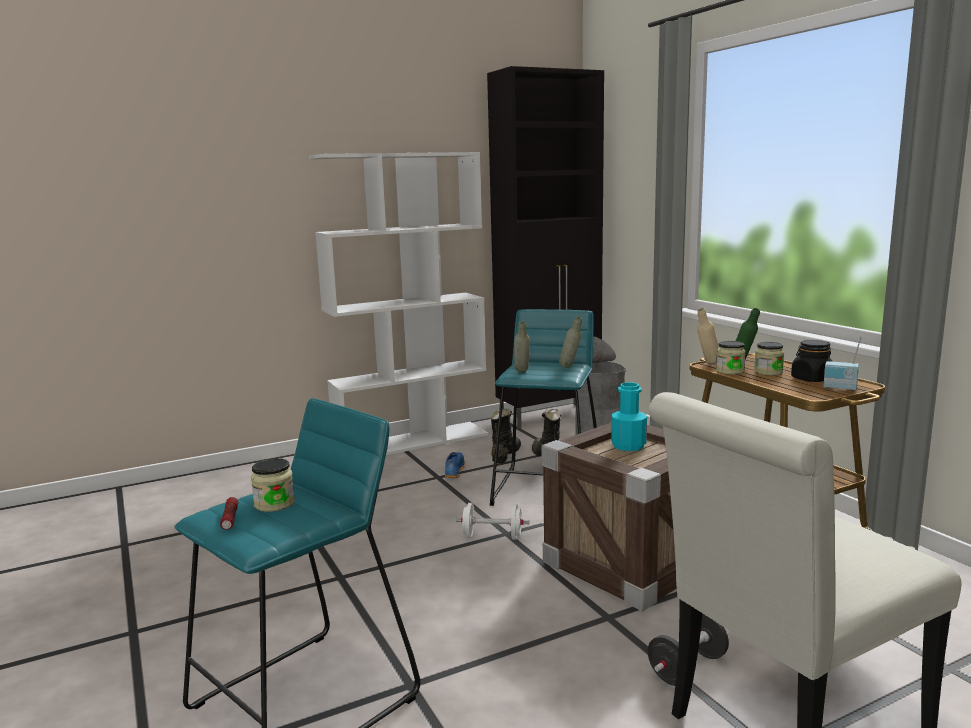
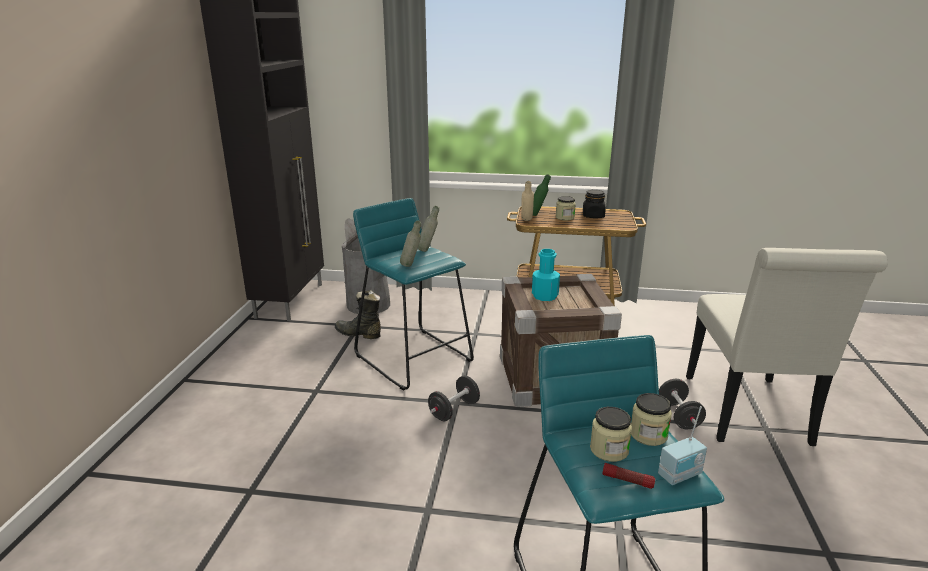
camera: 55 degrees left, 10 degrees up
(412, 441) = (220, 373): white bookcase -> none
(453, 470) = (316, 379): blue shoe -> none
(492, 537) = (454, 410): white dumbbell -> black dumbbell
(505, 455) = (327, 346): black boot -> none
(730, 371) = (551, 223): jar -> jar (648, 434)
(840, 388) = (621, 218): radio -> radio (681, 475)

